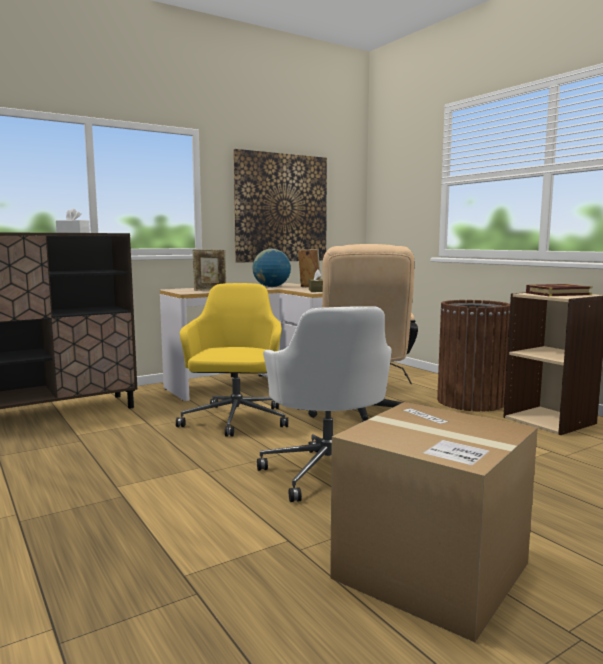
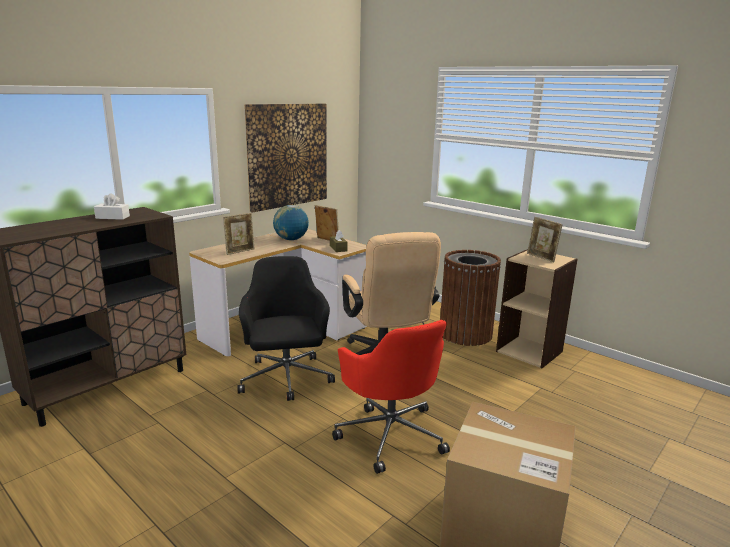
camera: 15 degrees left, 10 degrees up
(235, 421) = (286, 379): yellow office chair -> black office chair
(328, 472) = (390, 434): white office chair -> red office chair
(558, 294) = (541, 257): book -> picture frame

